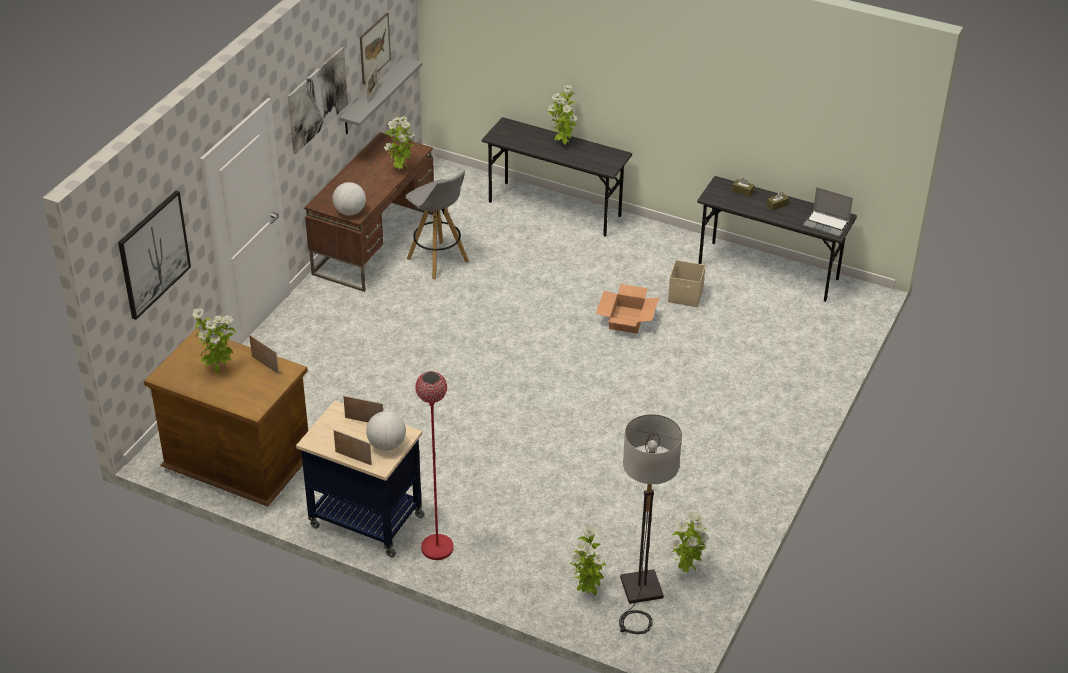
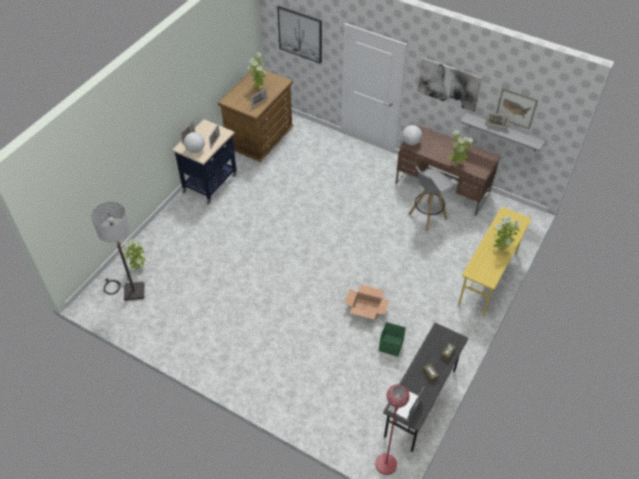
camera: 95 degrees right, 10 degrees up
(437, 548) = (185, 209): red floor lamp -> red floor lamp (385, 464)
(555, 209) = (488, 279): grey desk -> yellow desk
(686, 296) = (390, 345): beige storage box -> green storage box
(686, 570) = (142, 314): potted plant -> none

